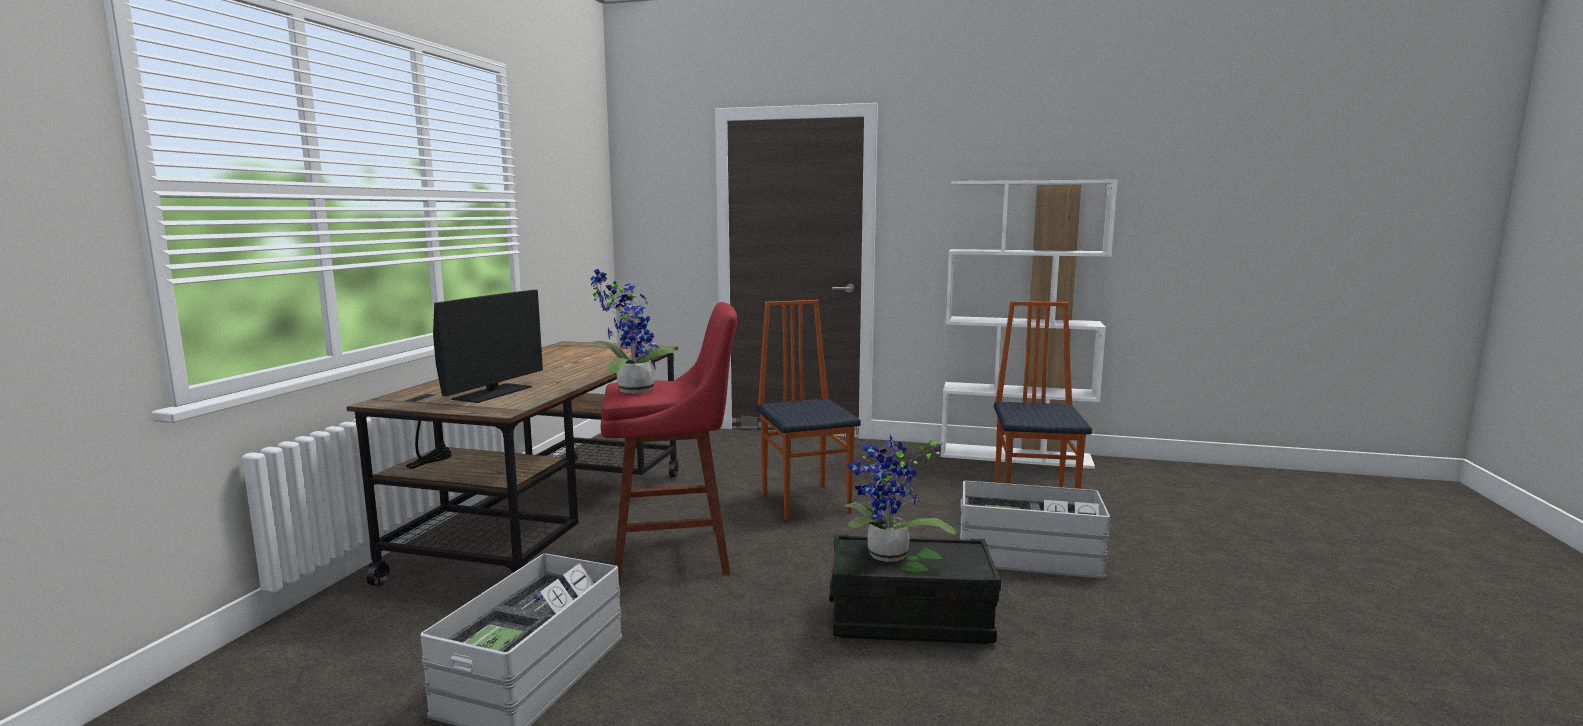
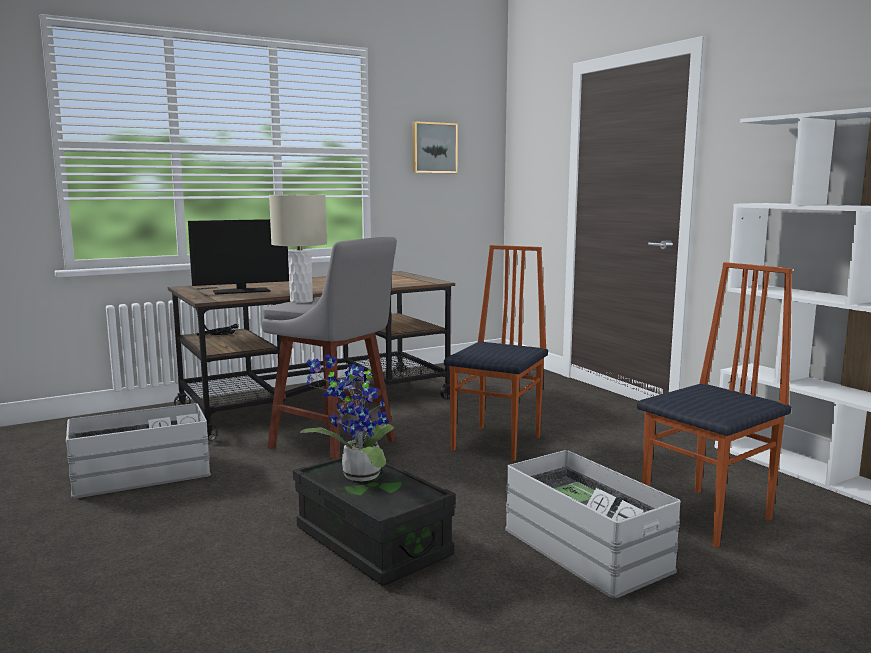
camera: 45 degrees right, 0 degrees up
(562, 190) = (433, 148): none -> picture
(631, 390) = (301, 301): potted plant -> beige table lamp
(674, 555) = (334, 445): red stool -> grey stool

